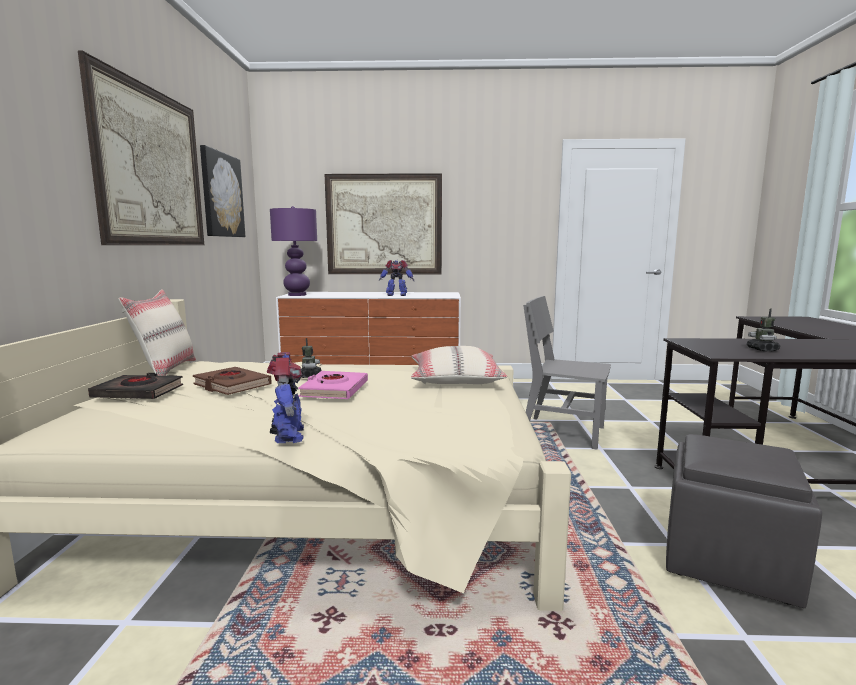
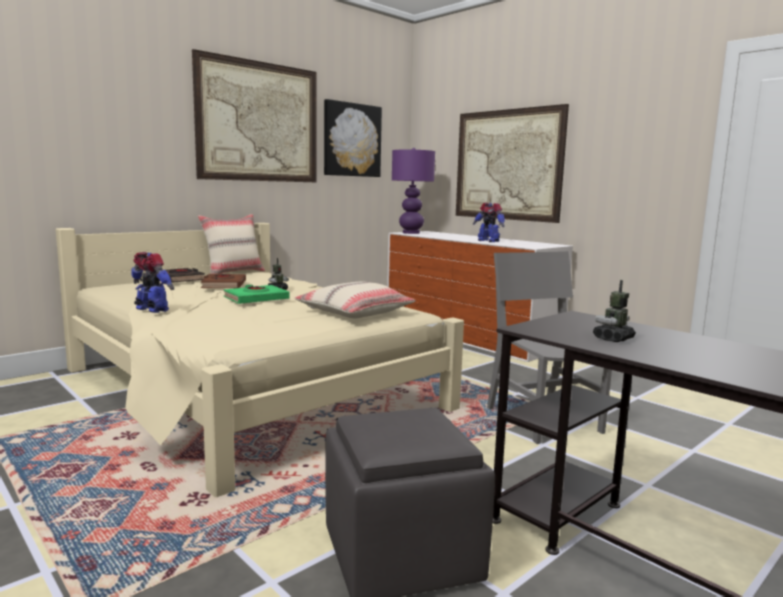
camera: 45 degrees right, 0 degrees up
(288, 435) = (151, 310): toy robot -> toy robot turned 90 degrees counterclockwise
(334, 390) = (256, 299): pink book -> green book

